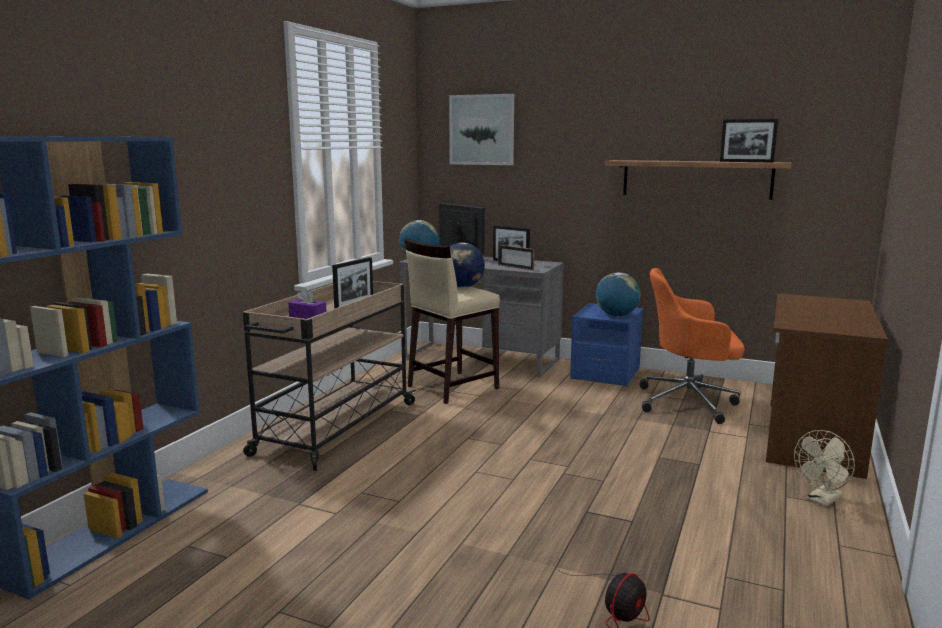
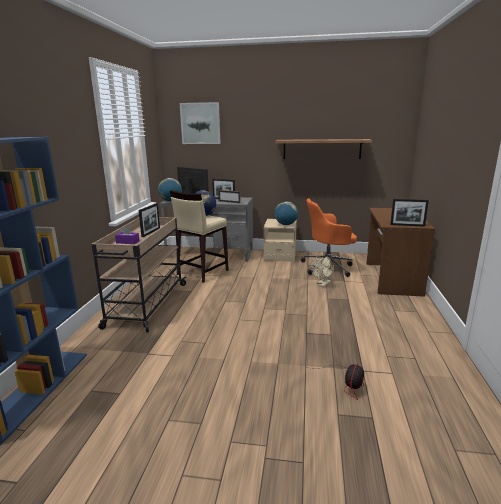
camera: 15 degrees left, 5 degrees up
(605, 374) = (280, 256): blue nightstand -> beige nightstand
(746, 162) = (349, 139): picture frame -> picture frame (407, 225)
(821, 500) = (411, 310): beige fan -> beige fan (322, 285)

